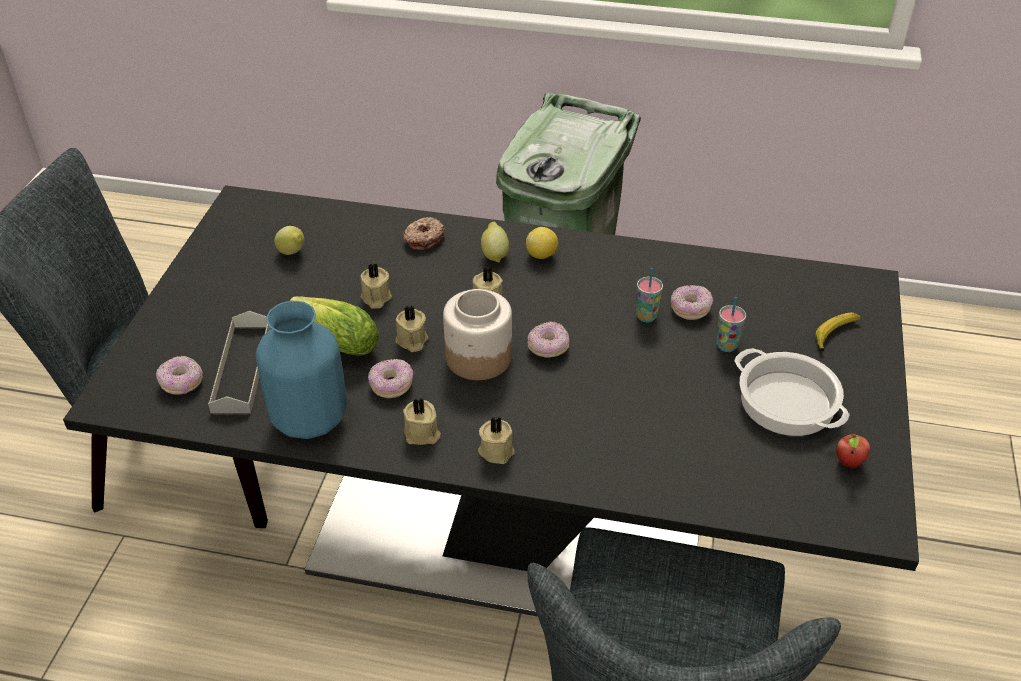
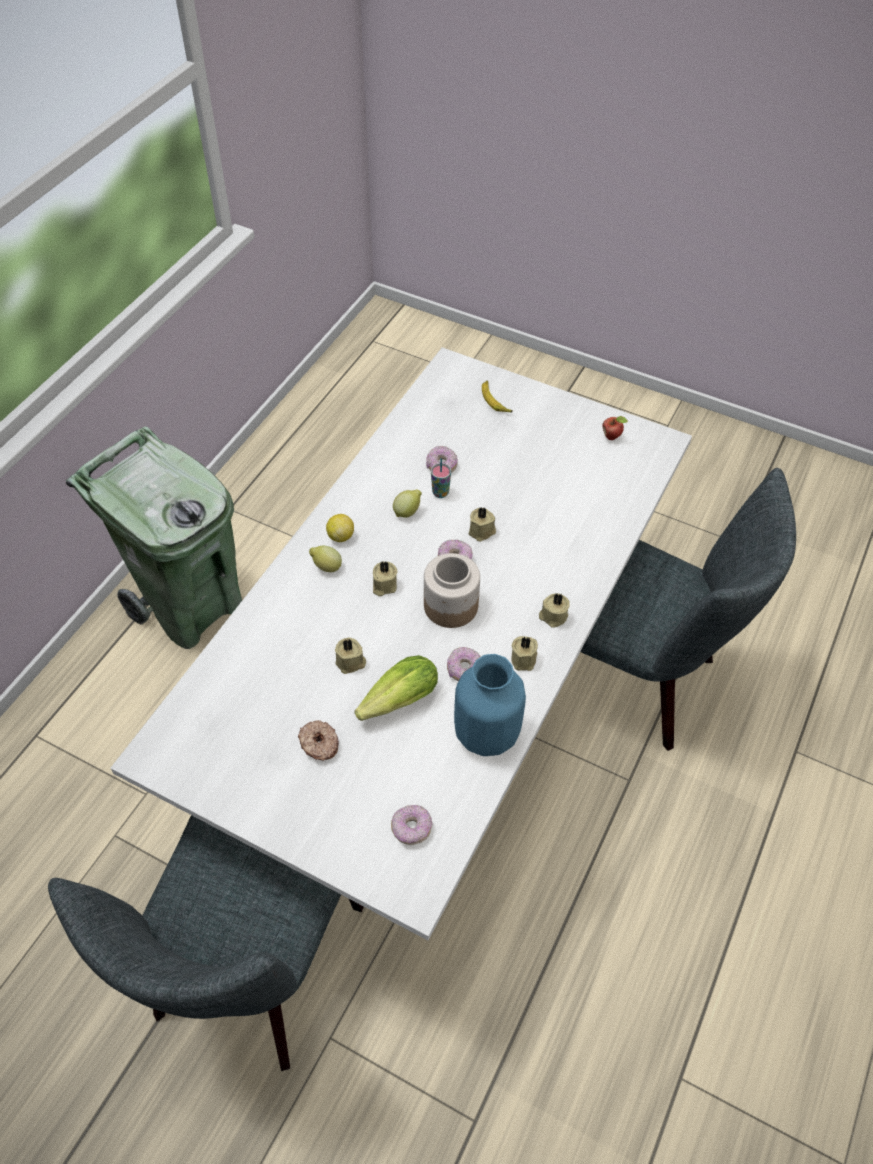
camera: 75 degrees left, 10 degrees up
(242, 368) = (407, 778): grey tray -> none
(292, 253) = (258, 718): lemon -> lemon (407, 512)
(411, 341) = (416, 646): beige candle -> beige candle (482, 531)
(423, 238) = (281, 612): donut -> donut (319, 744)
(510, 535) = (434, 713): black dining table -> white dining table
(726, 346) = (487, 459): cup -> none
(788, 402) = (551, 446): cooking pot -> none

